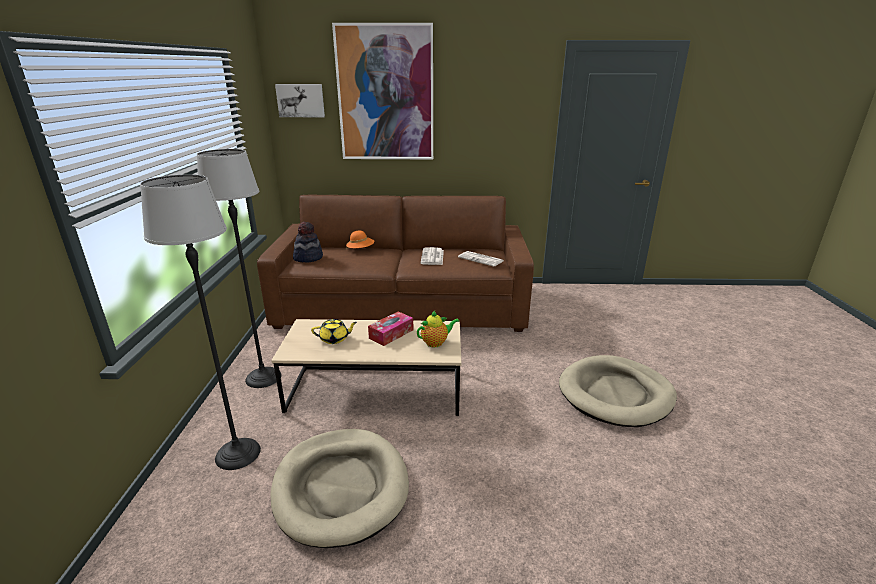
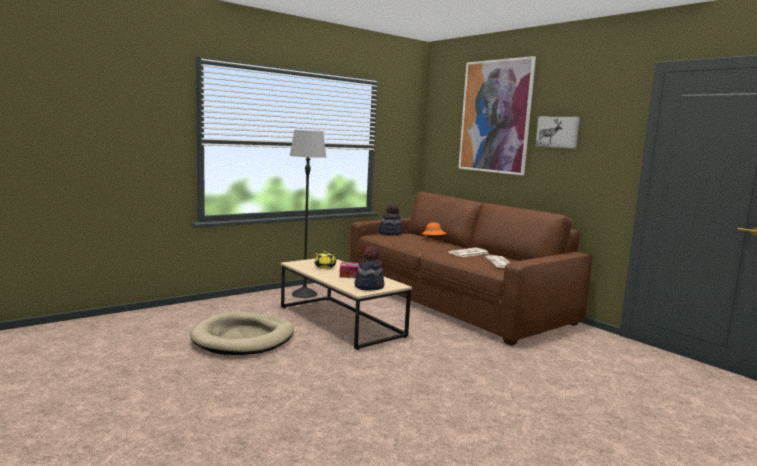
camera: 50 degrees right, 15 degrees down
(238, 454) = (237, 309): floor lamp -> none
(300, 100) = (441, 121): picture -> picture (558, 132)
(436, 343) = (368, 286): teapot -> hat
(615, 394) = (493, 401): beige dog bed -> none

